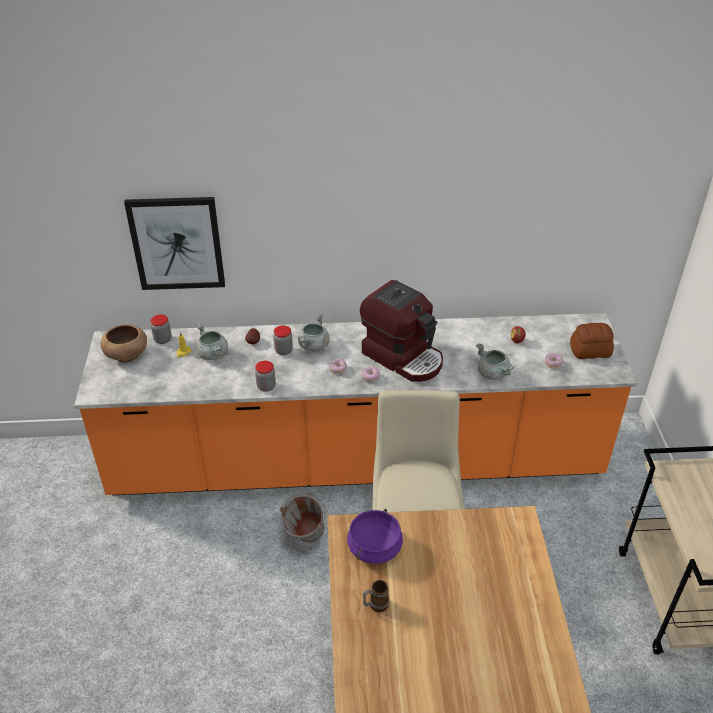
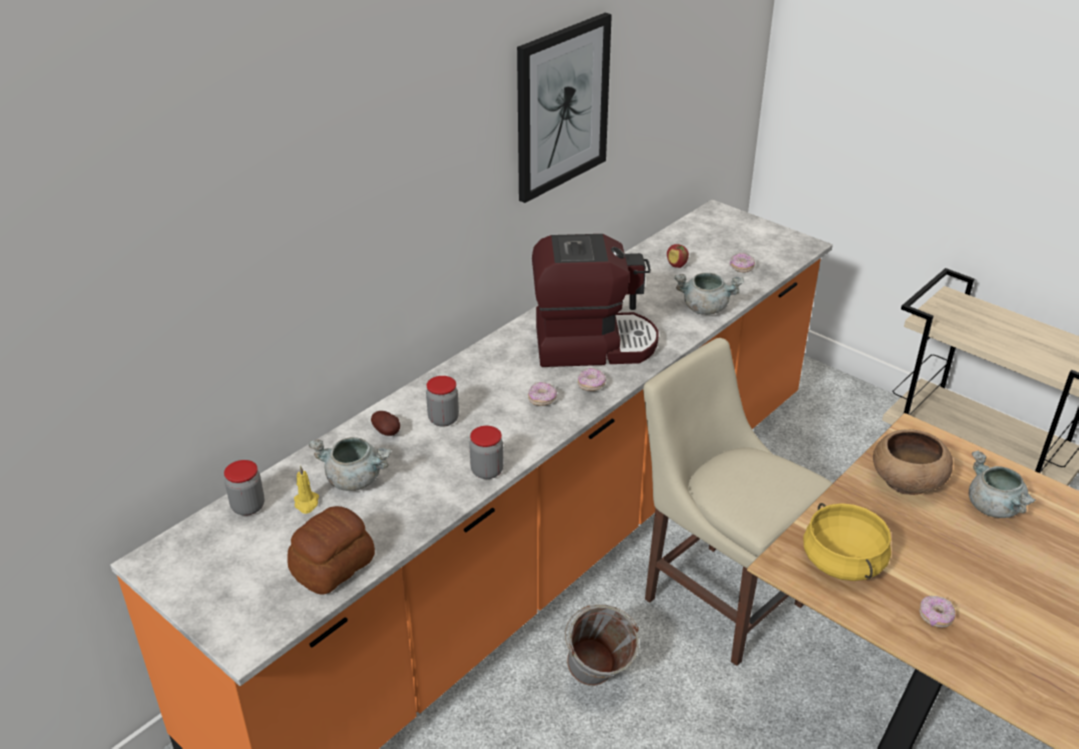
camera: 45 degrees left, 5 degrees down
(126, 354) = (218, 559): brown bowl -> brown bowl (906, 481)
(177, 243) = (230, 316): picture -> picture (561, 107)
(314, 346) = (473, 393): grey cooking pot -> grey cooking pot (994, 507)
(374, 547) = (842, 561): purple cooking pot -> yellow cooking pot
(375, 606) = (935, 617): mug -> donut
(591, 351) = (754, 238): bread -> bread (334, 566)

